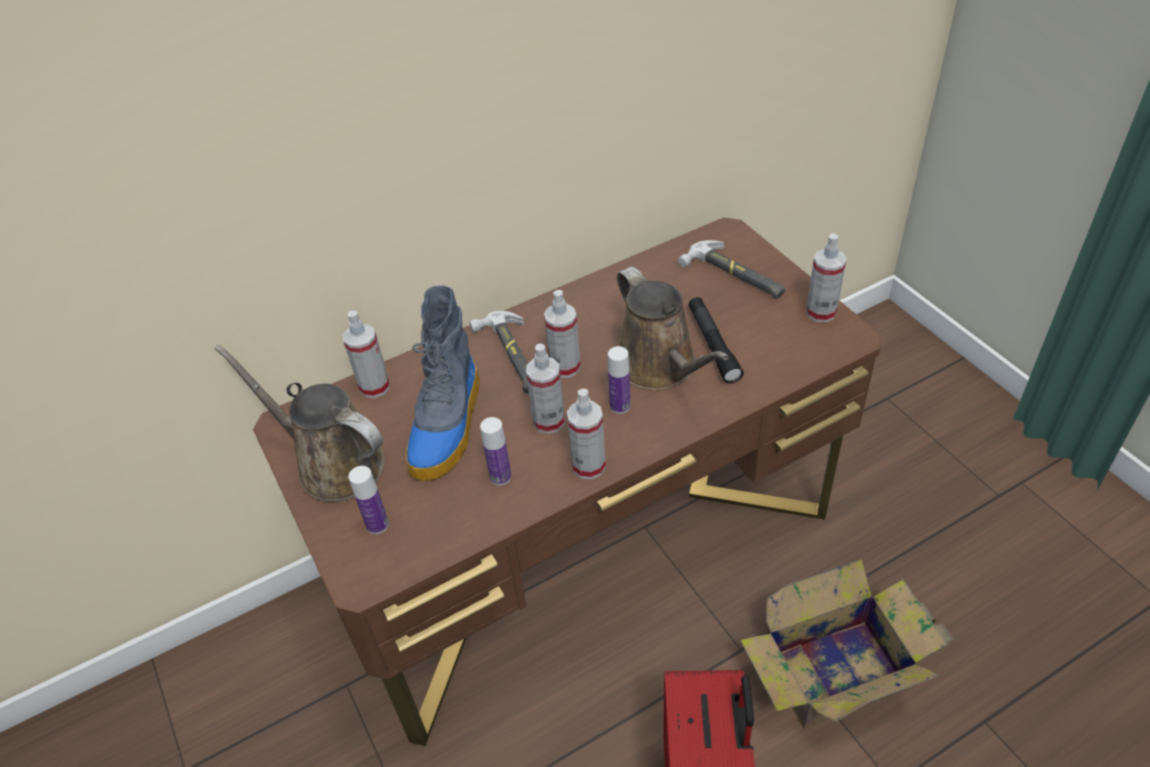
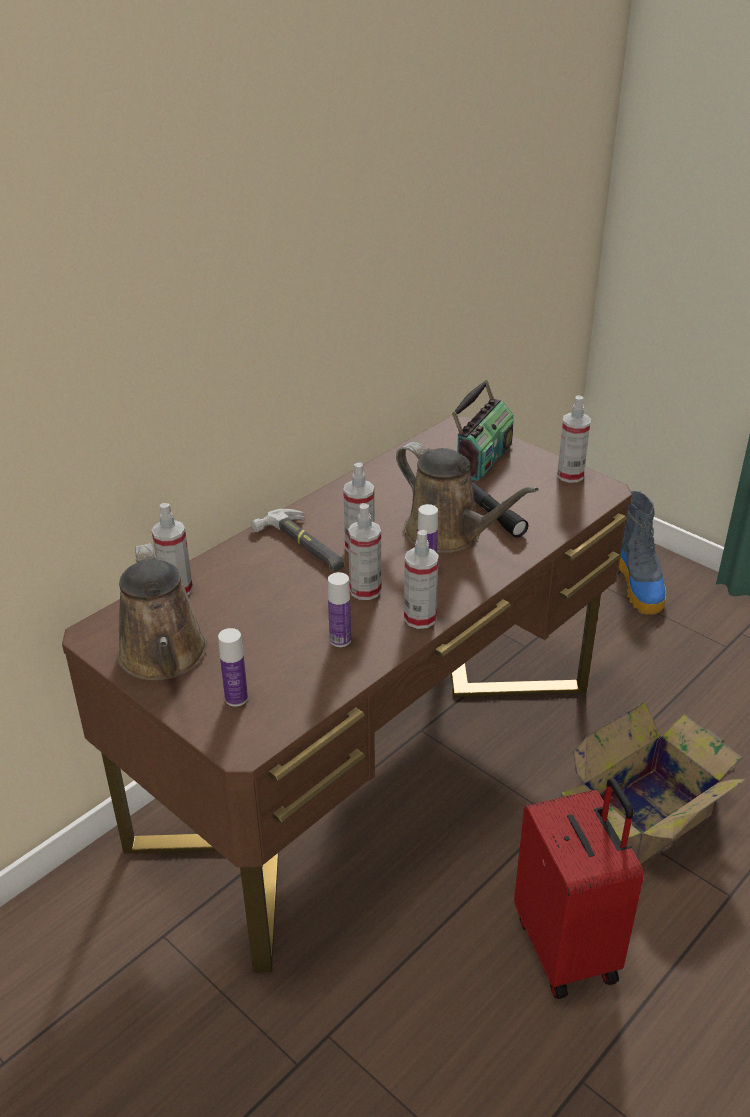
camera: 20 degrees left, 10 degrees down
(333, 463) = (164, 657): brown watering can -> brown watering can turned 120 degrees counterclockwise
(447, 426) = (268, 609): boot -> boot (639, 585)
(734, 275) = (481, 458): hammer -> radio

